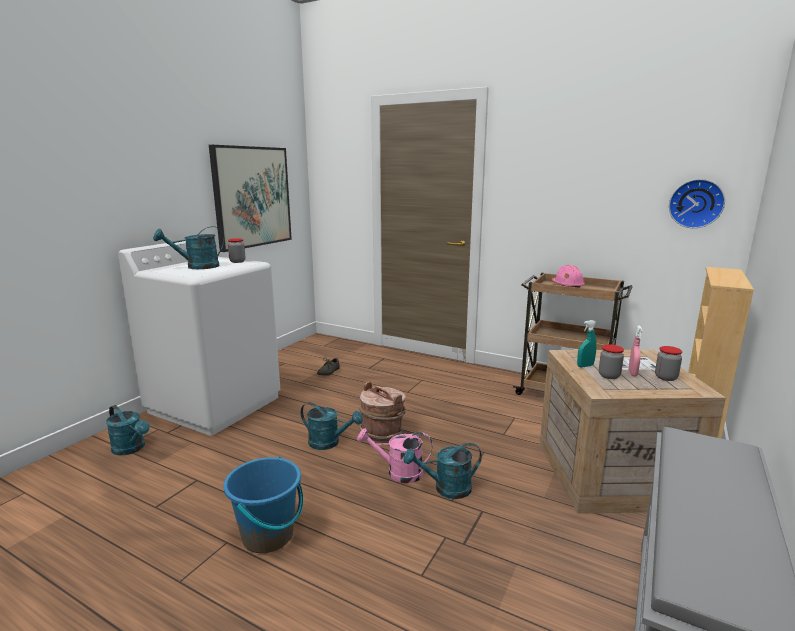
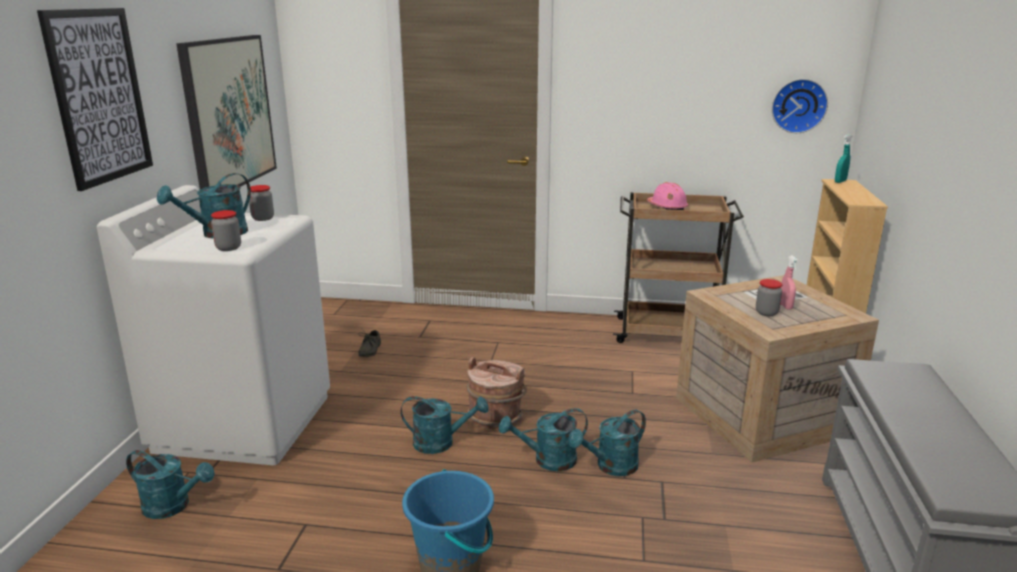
camera: 20 degrees left, 5 degrees up
(134, 170) = (99, 96): none -> picture
(398, 473) = (547, 460): pink watering can -> turquoise watering can
(585, 366) = (736, 304): turquoise spray bottle -> turquoise spray bottle (840, 181)
(666, 377) = (817, 306): jar -> jar (228, 248)

